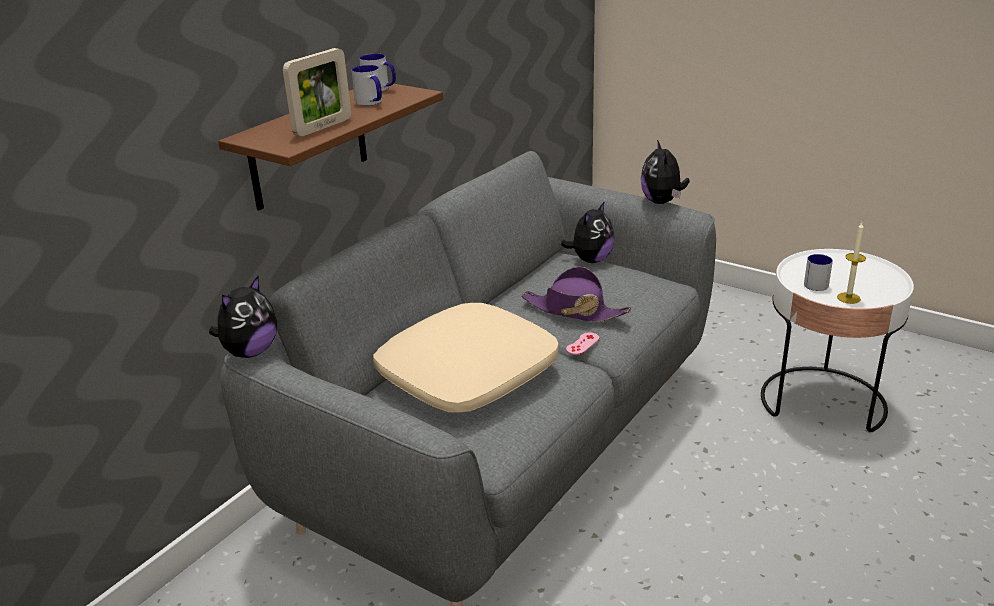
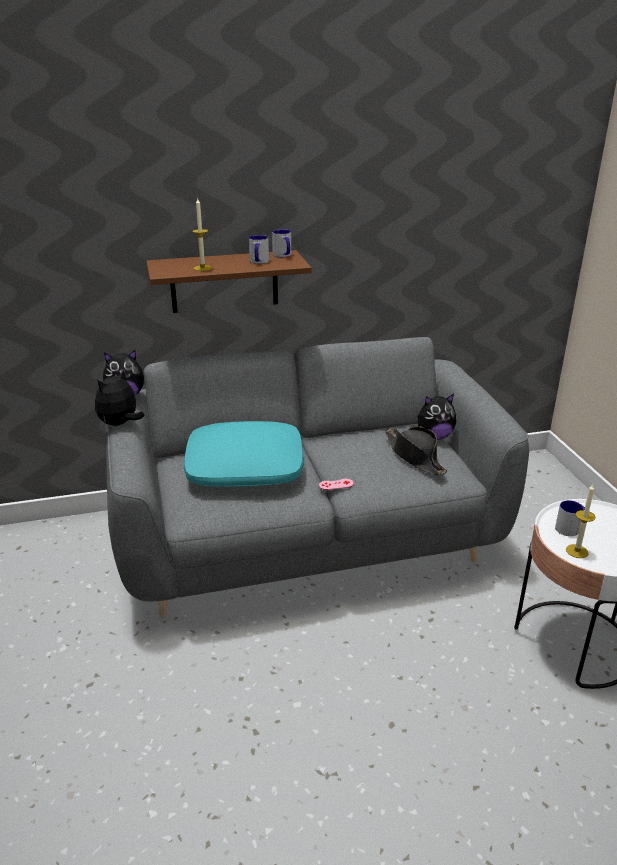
camera: 40 degrees right, 0 degrees up
(323, 127) = (202, 268): picture frame -> candle
(467, 373) = (245, 467): beige pillow -> turquoise pillow
(574, 310) = (363, 462): purple hat -> none
(610, 284) = (415, 456): none -> black hat
(662, 202) = (501, 411): plush toy -> plush toy (120, 424)

